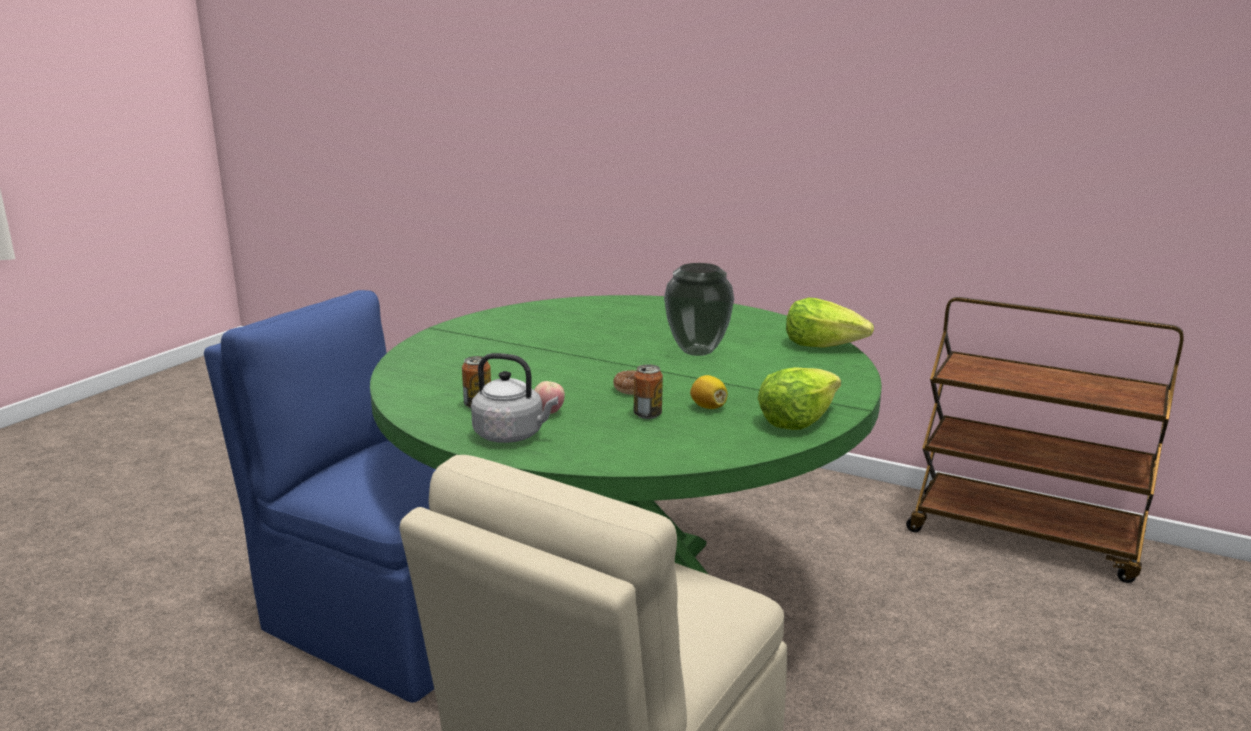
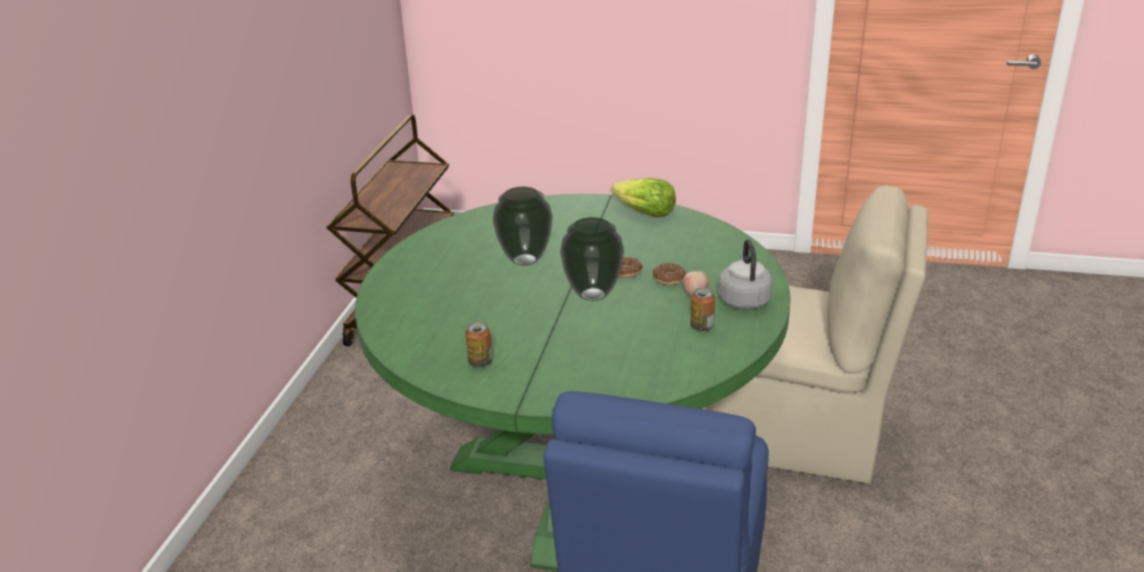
camera: 105 degrees left, 10 degrees up
(593, 369) = (593, 295): none -> vase
(598, 406) = (669, 279): none -> donut
(647, 414) = (670, 259): can -> can (480, 362)
(708, 407) = (642, 241): lemon -> none
(823, 345) = (487, 216): lettuce -> none

